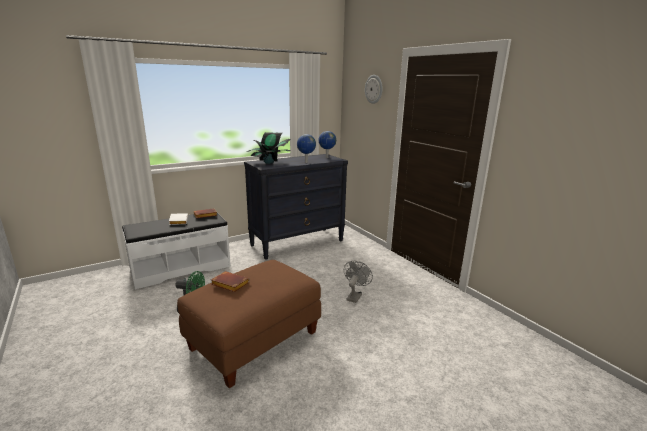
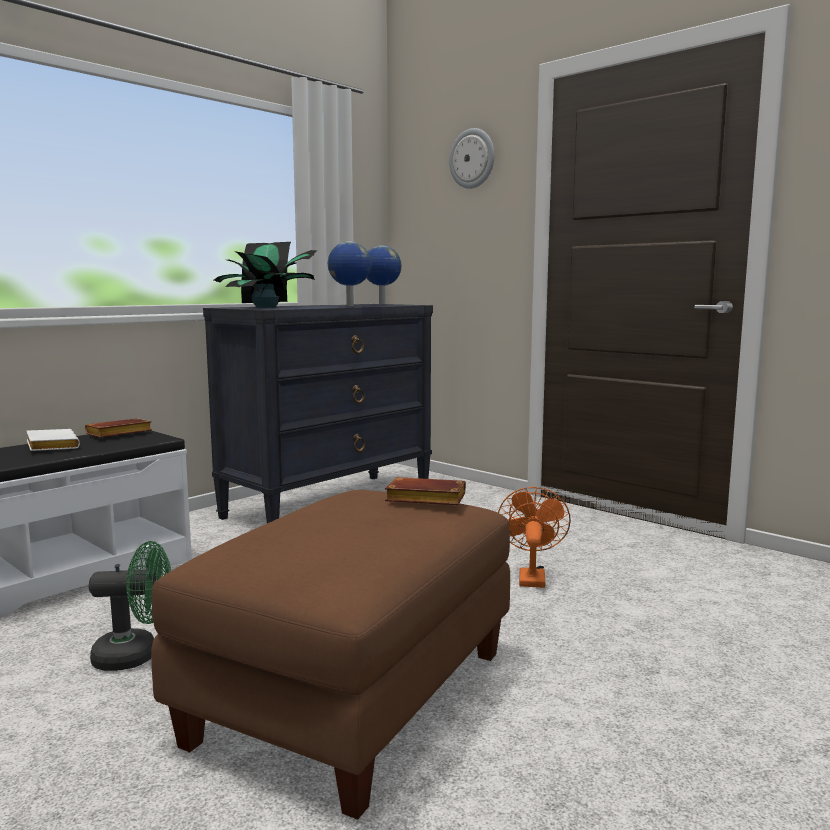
camera: 15 degrees left, 10 degrees down
(229, 284) = (294, 531): brown book -> brown book (423, 500)
(355, 296) = (531, 576): grey fan -> orange fan

